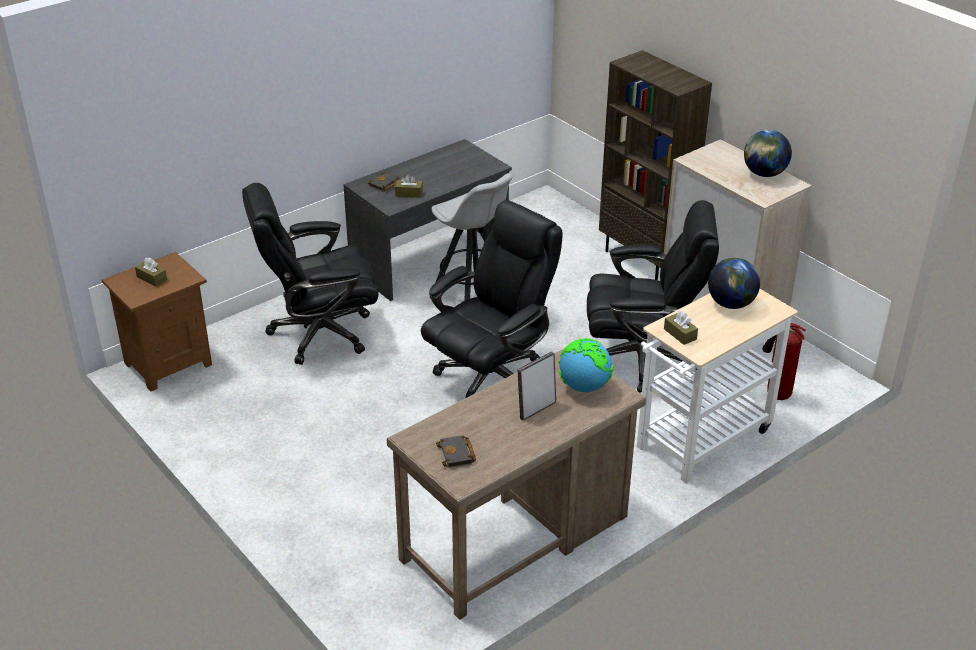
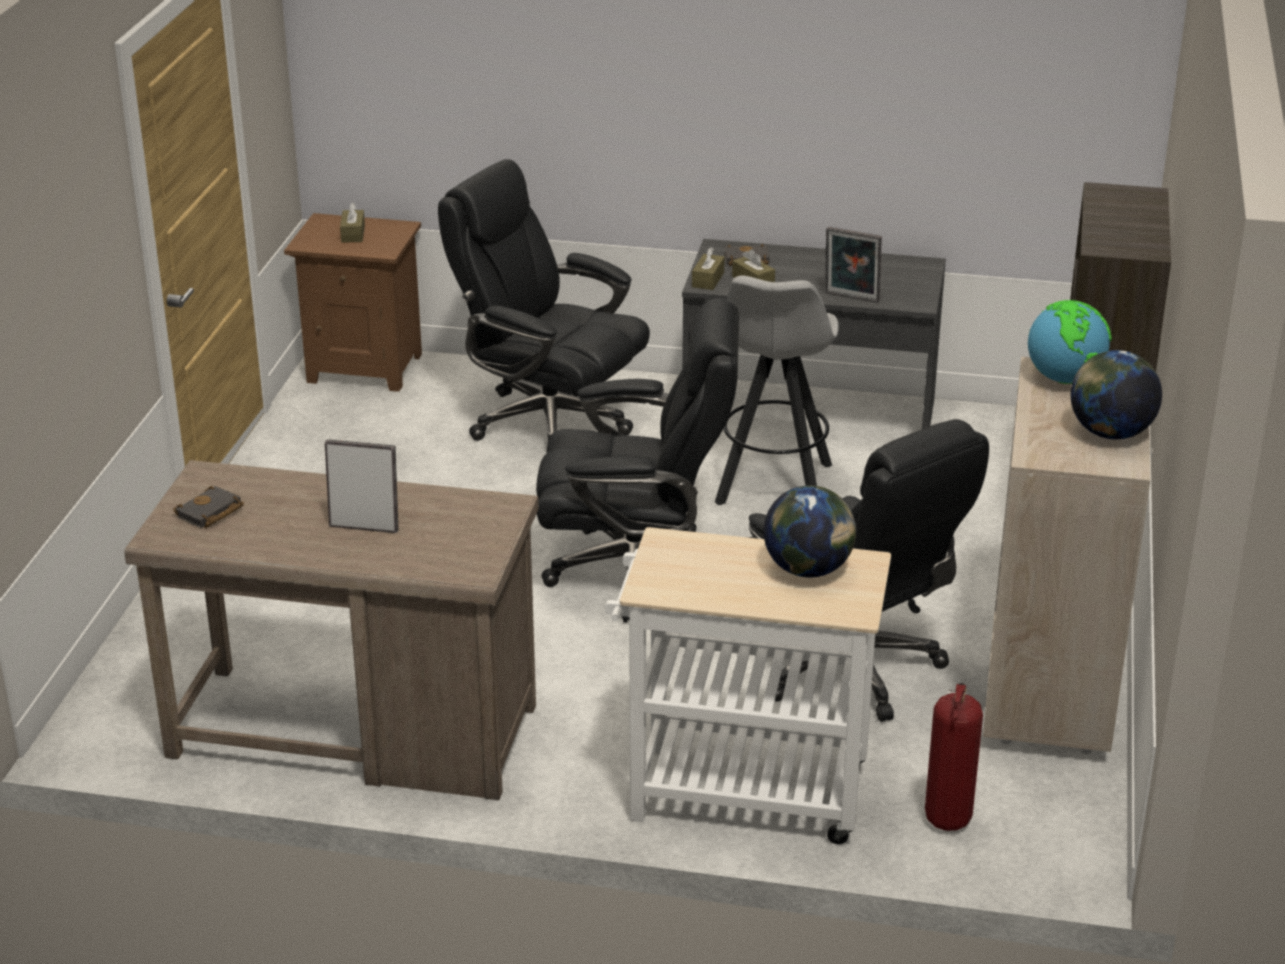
camera: 50 degrees right, 5 degrees down
(465, 179) = (851, 298): none -> picture frame
(584, 387) = (456, 539): globe -> globe (1064, 379)
(680, 334) = (671, 559): brown tissue box -> brown tissue box (708, 280)

